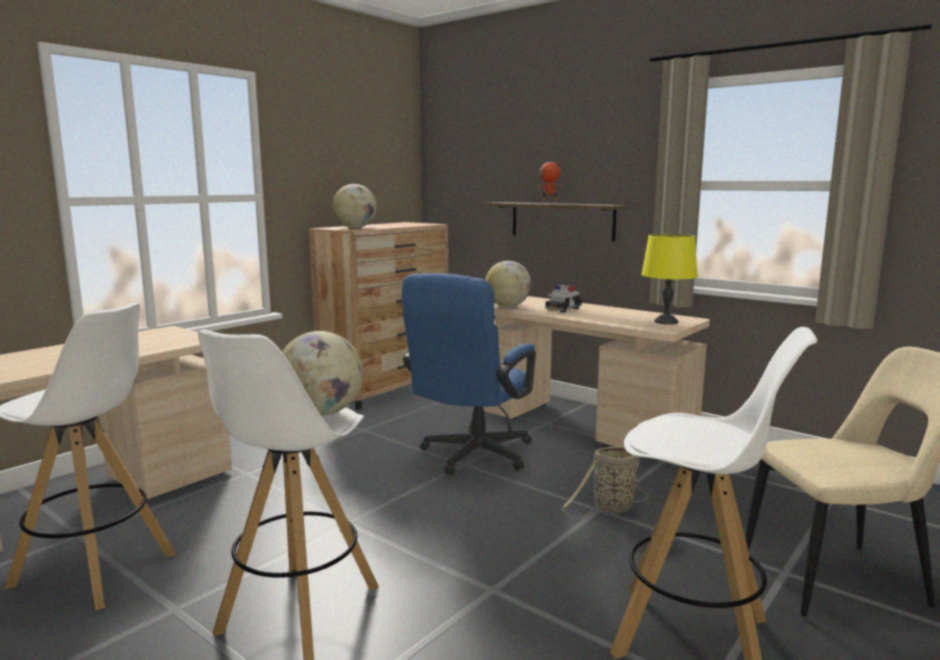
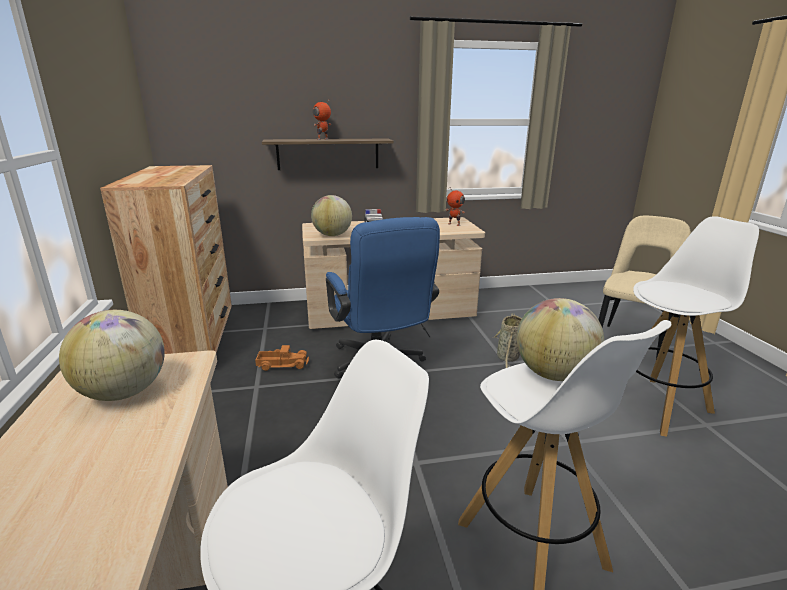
camera: 50 degrees left, 10 degrees up
(355, 228) = (158, 180): globe -> globe (124, 392)
(407, 424) = (282, 364): none -> toy truck
(666, 322) = (454, 224): yellow table lamp -> toy robot

